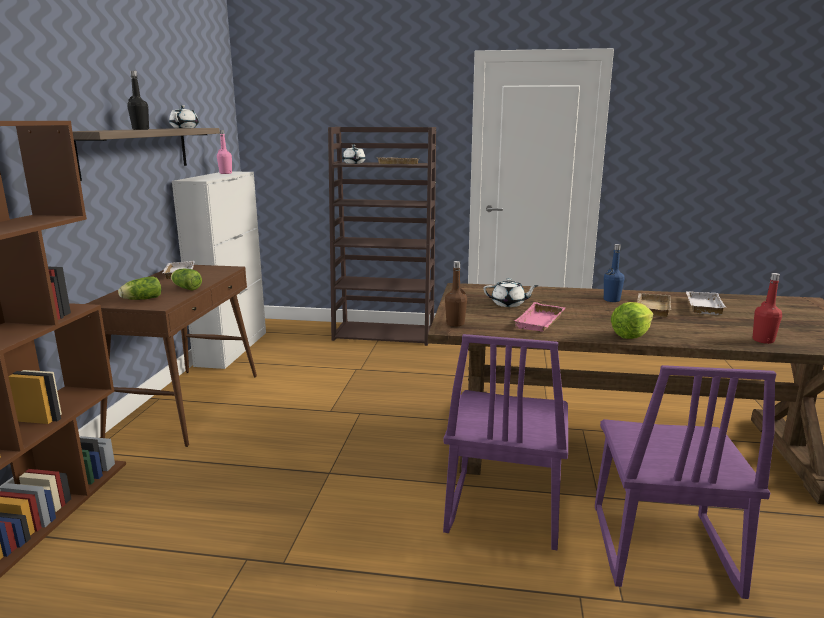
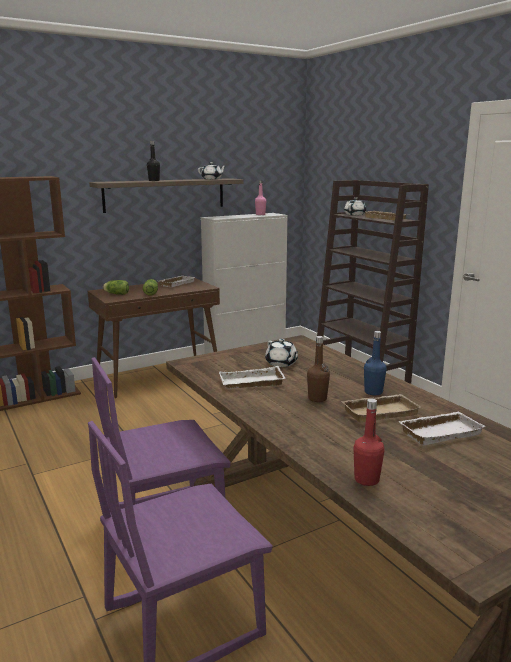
camera: 50 degrees right, 0 degrees up
(455, 324) = (200, 362): brown bottle -> brown bottle (317, 398)
(541, 322) = (251, 383): pink tray -> white tray
(631, 335) = (274, 419): lettuce -> none

